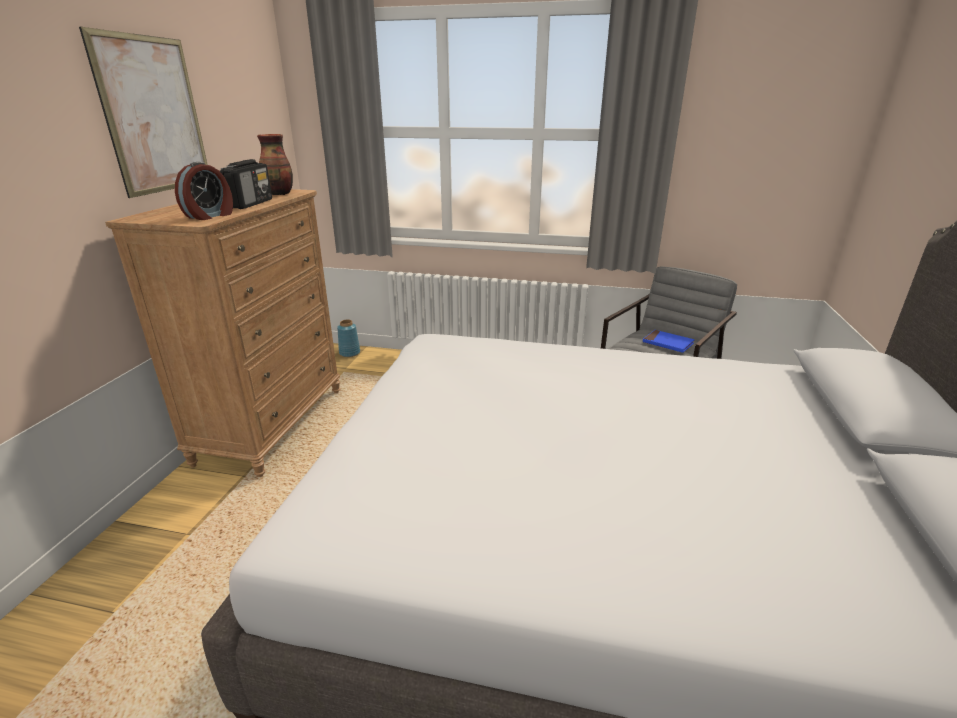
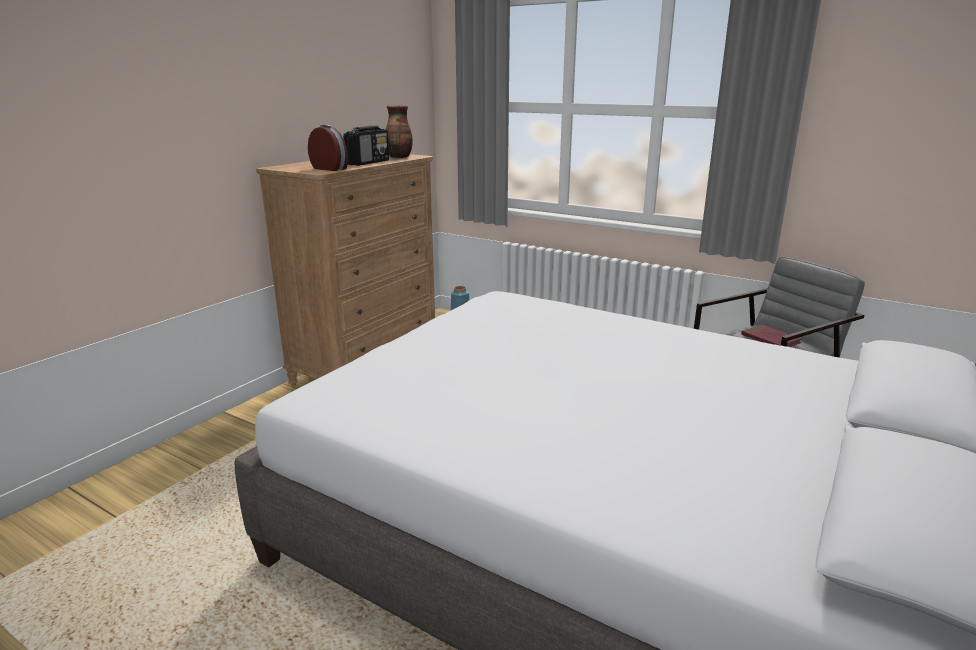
camera: 20 degrees right, 5 degrees down
(154, 115) = (308, 88): picture -> none
(210, 216) = (330, 169): alarm clock -> alarm clock turned 105 degrees counterclockwise
(667, 343) = (770, 339): blue book -> red book

